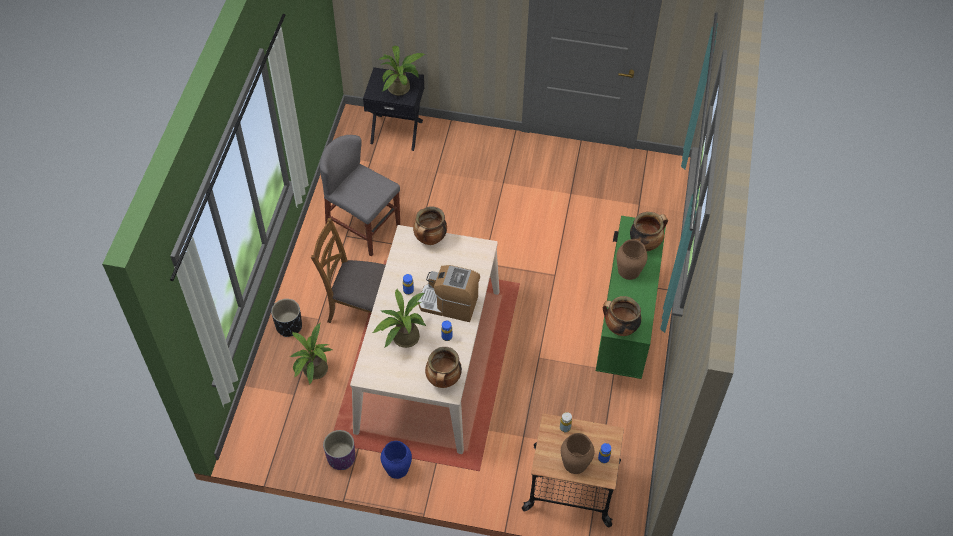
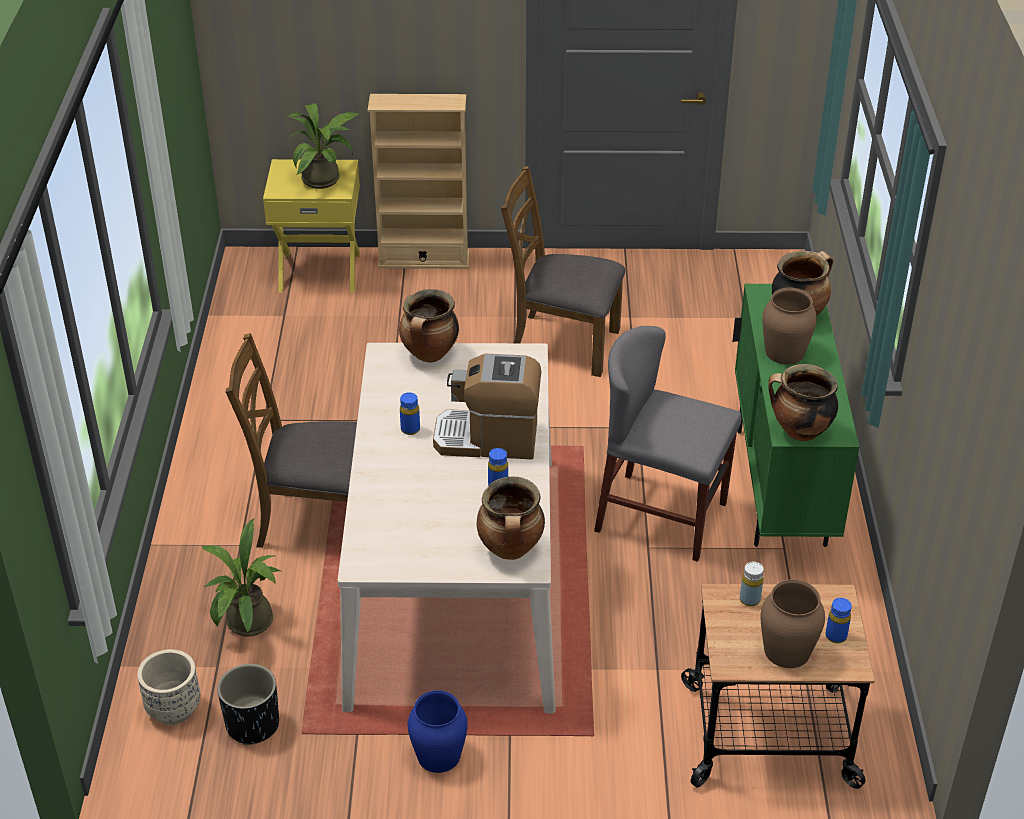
camera: 10 degrees left, 15 degrees down
(268, 417) = (174, 710): none -> beige planter
(289, 326) = (187, 562): black planter -> black planter (252, 725)
(341, 458) = (328, 755): purple planter -> none
(363, 227) = (292, 404): grey chair -> grey chair (661, 517)
(397, 131) = (320, 271): black nightstand -> yellow nightstand
(402, 338) = (418, 498): potted plant -> none
(459, 131) = (423, 259): none -> beige bookcase
(526, 207) = (563, 343): none -> brown chair

